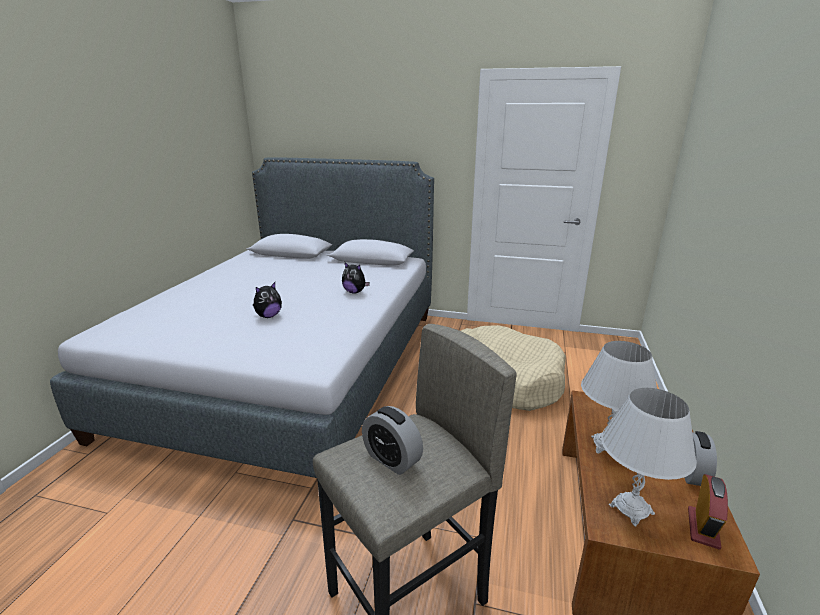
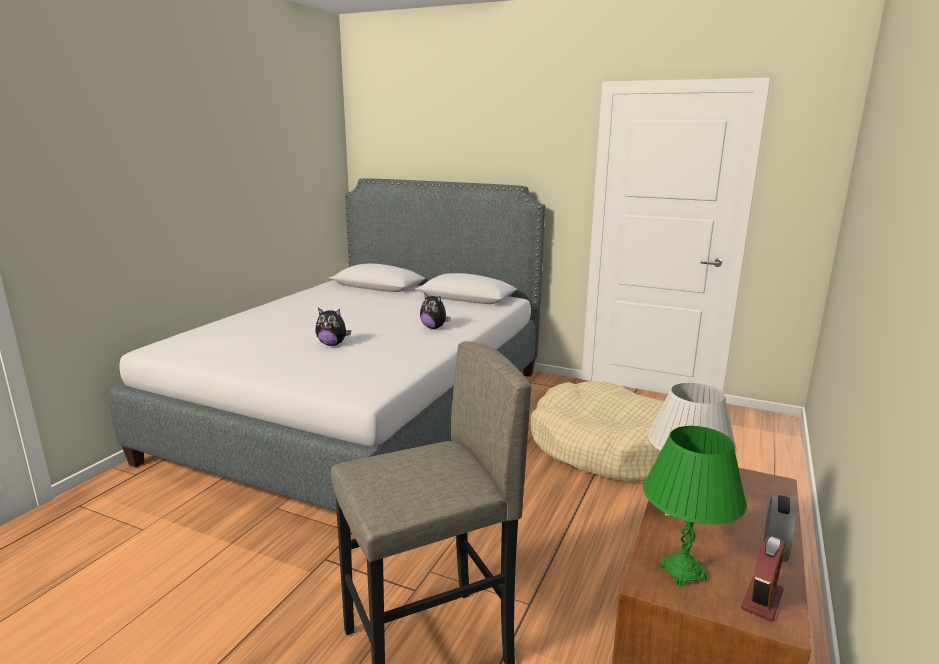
camera: 10 degrees right, 5 degrees down
(268, 316) = (332, 344): plush toy -> plush toy turned 45 degrees clockwise
(392, 459) = (405, 472): alarm clock -> none
(631, 509) = (682, 572): white table lamp -> green table lamp

